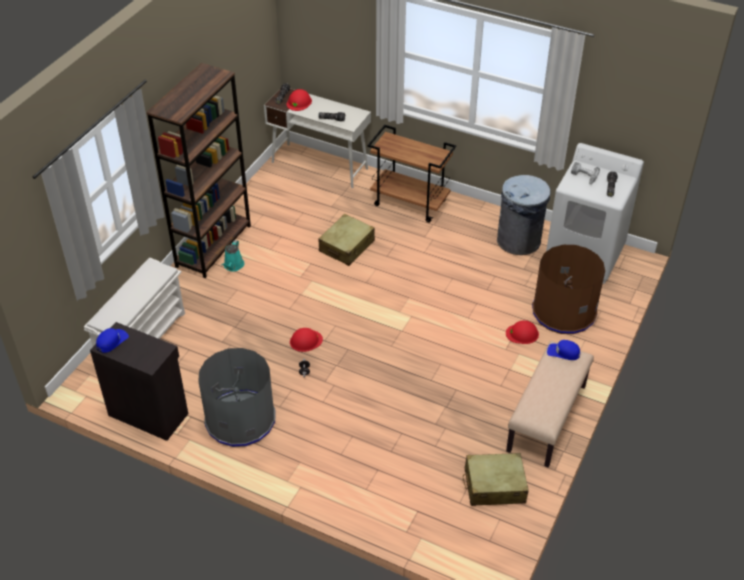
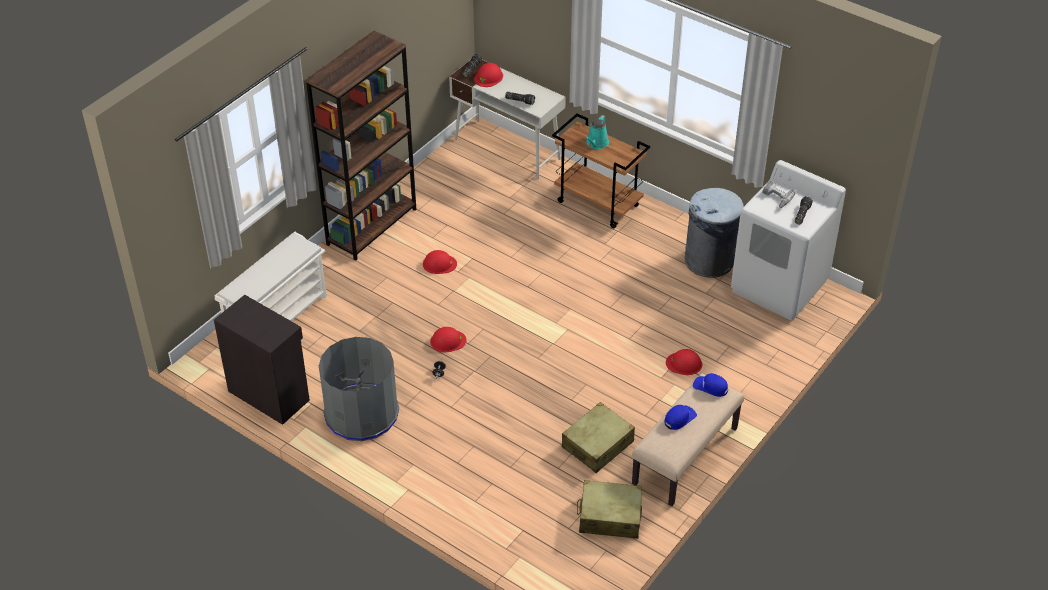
camera: 10 degrees right, 0 degrees up
(112, 341) = (237, 314): blue cap -> blue cap (679, 418)
(233, 266) = (388, 251): turquoise watering can -> turquoise watering can (596, 143)
(282, 272) = (439, 264): none -> red hard hat
(347, 246) = (516, 244): beige suitcase -> beige suitcase (598, 445)
(564, 311) = (737, 345): brown trash can -> none

